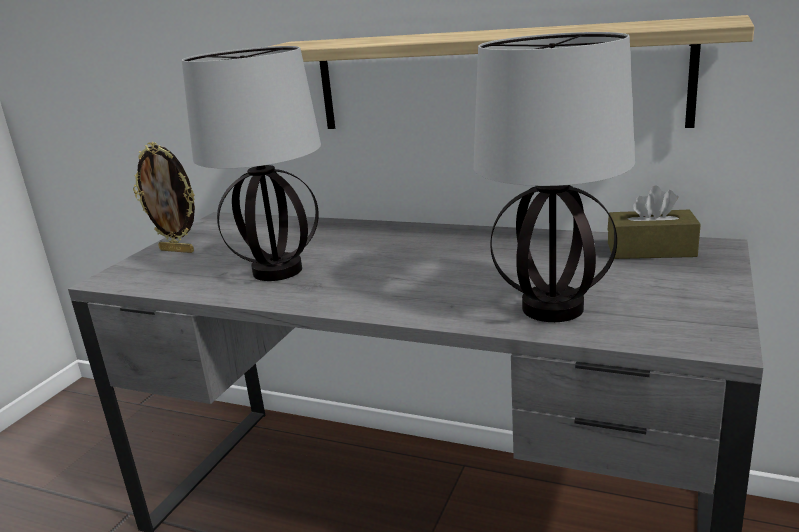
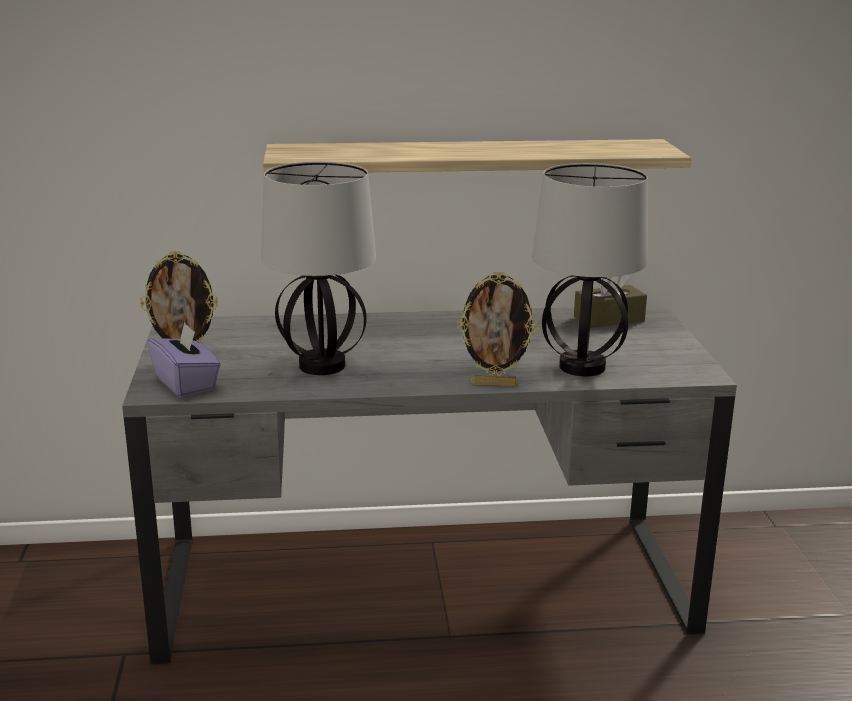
camera: 30 degrees left, 0 degrees up
(144, 274) = (186, 383): none -> purple tissue box
(422, 316) = (495, 384): none -> picture frame

